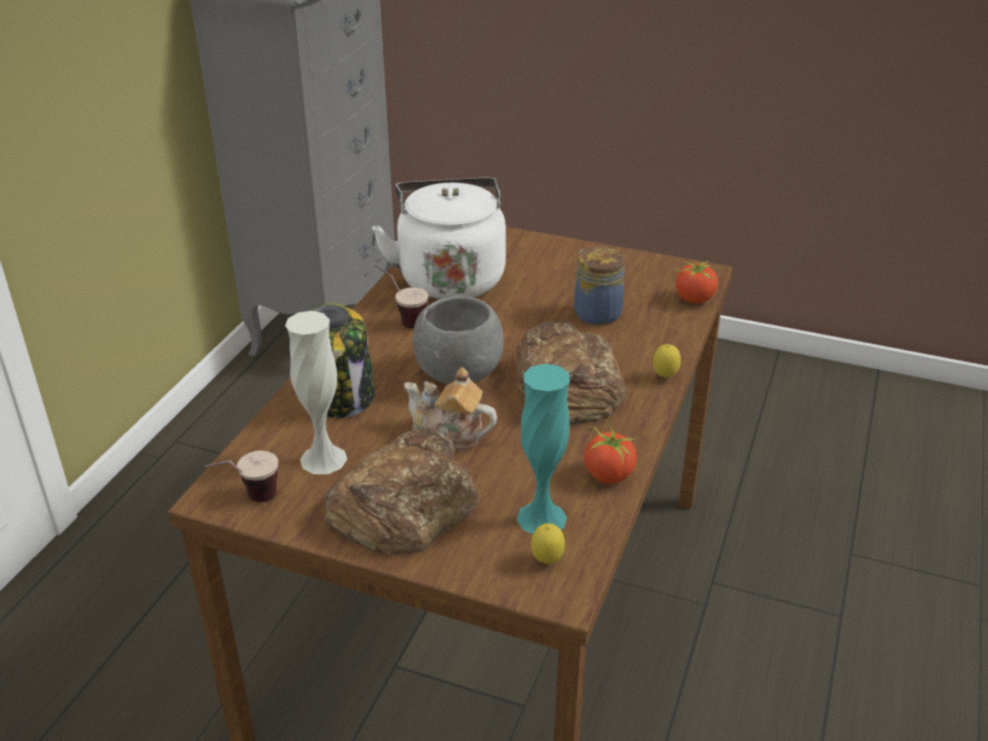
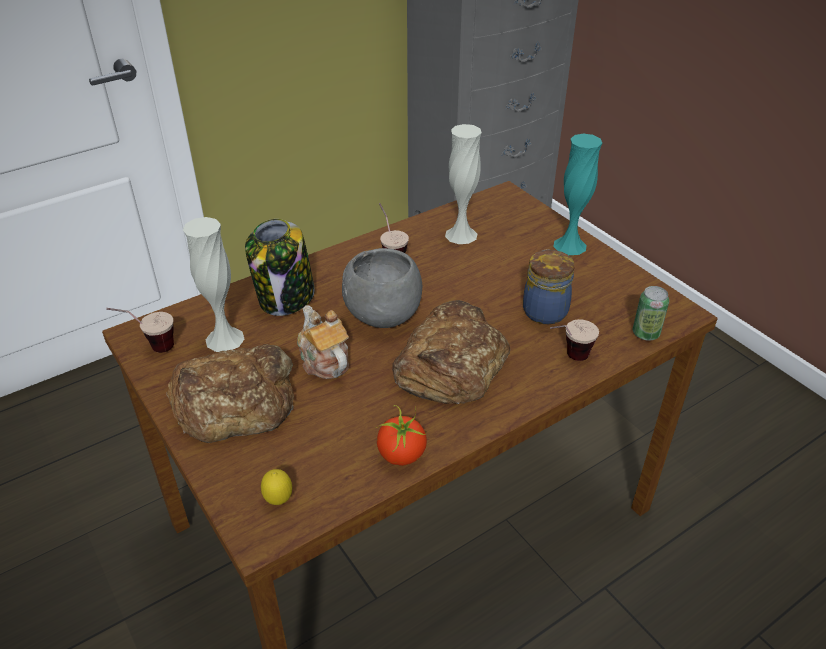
camera: 35 degrees right, 5 degrees up
(450, 277) = (461, 235): white kettle -> white vase
(541, 518) = (313, 463): turquoise vase -> turquoise vase (569, 245)
(656, 343) = (567, 359): none -> cup
(665, 377) = (541, 392): lemon -> none
(694, 299) = (645, 333): tomato -> can

